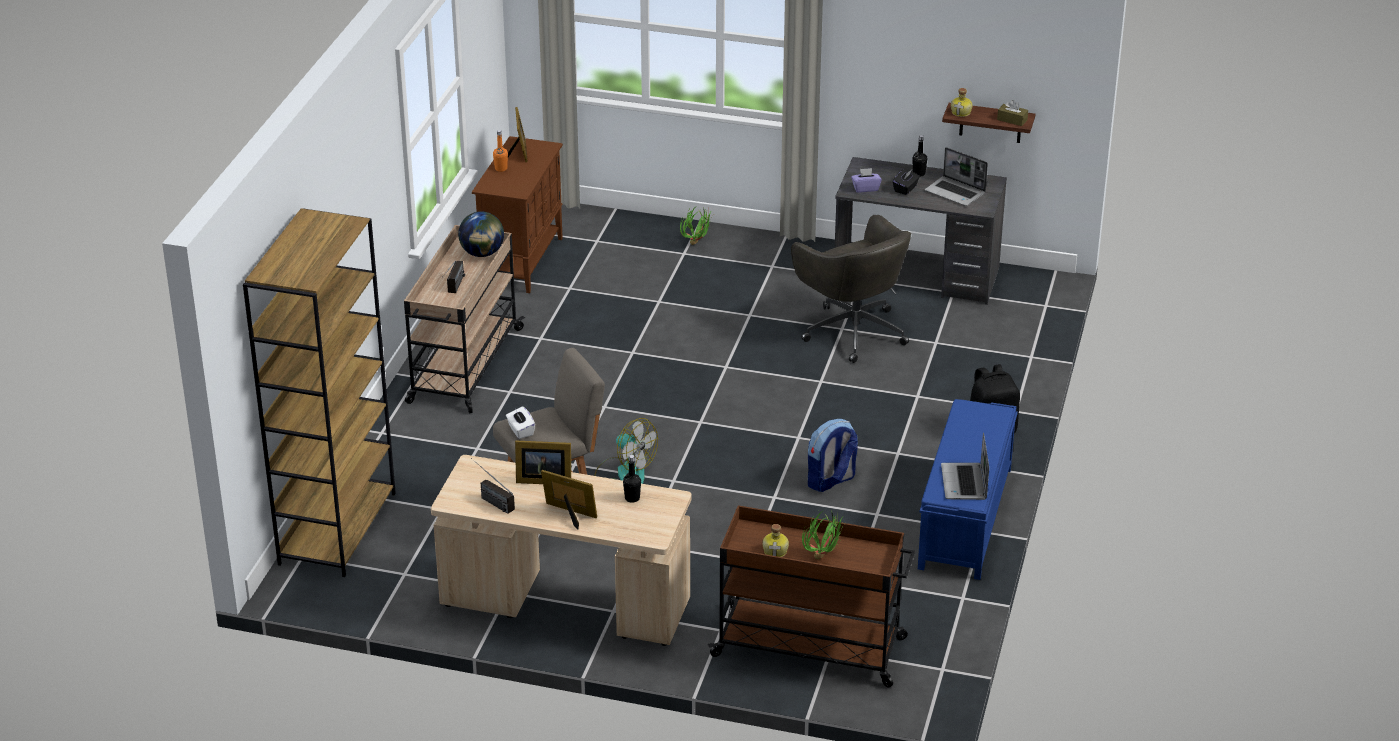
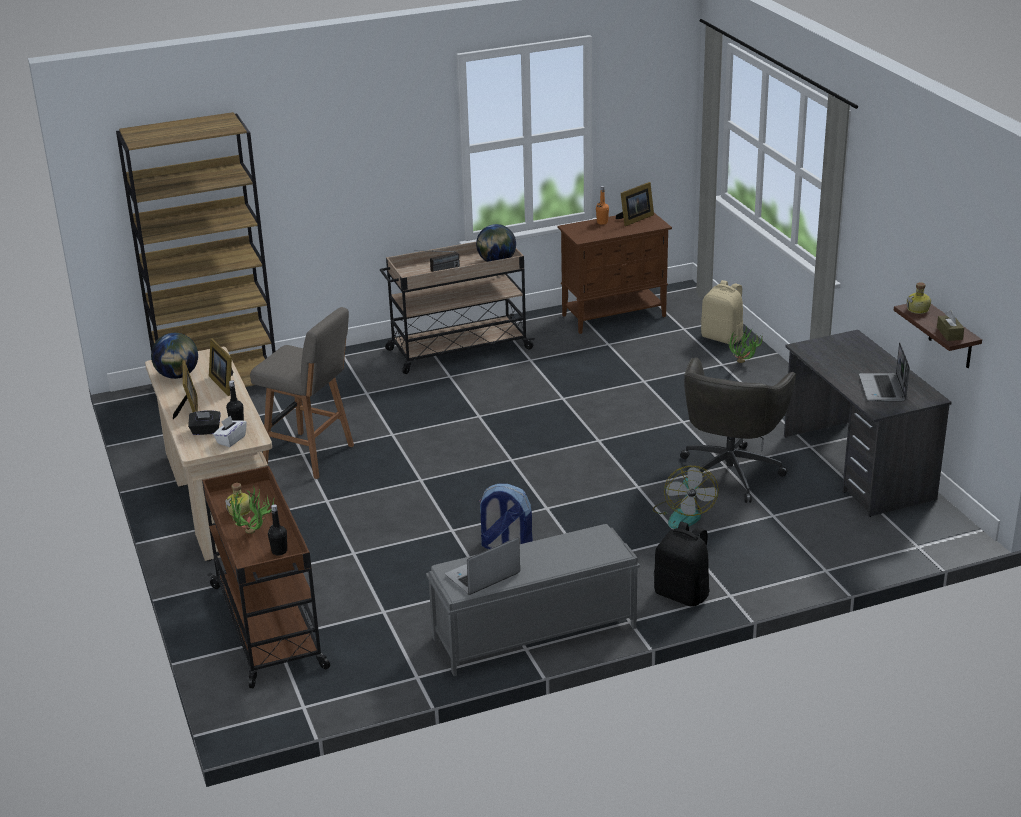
camera: 55 degrees right, 5 degrees down
(489, 500) = (177, 375): radio -> globe
(520, 431) = (281, 355): white tissue box -> white tissue box (231, 440)
(624, 472) = (406, 457): fan -> fan (683, 514)
(640, 231) = (722, 338): none -> beige backpack
(865, 188) = (818, 351): purple tissue box -> none
(905, 189) = (849, 367): black tissue box -> black tissue box (206, 431)
(919, 173) = (883, 363): black bottle -> black bottle (279, 551)
(965, 519) = (533, 633): blue bench -> grey bench

